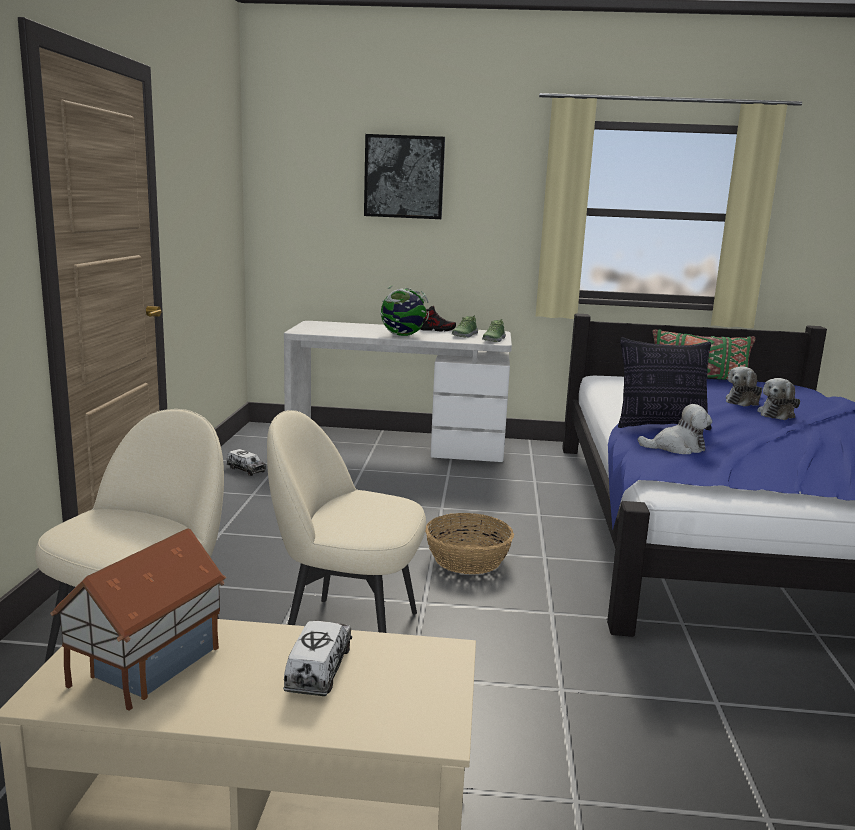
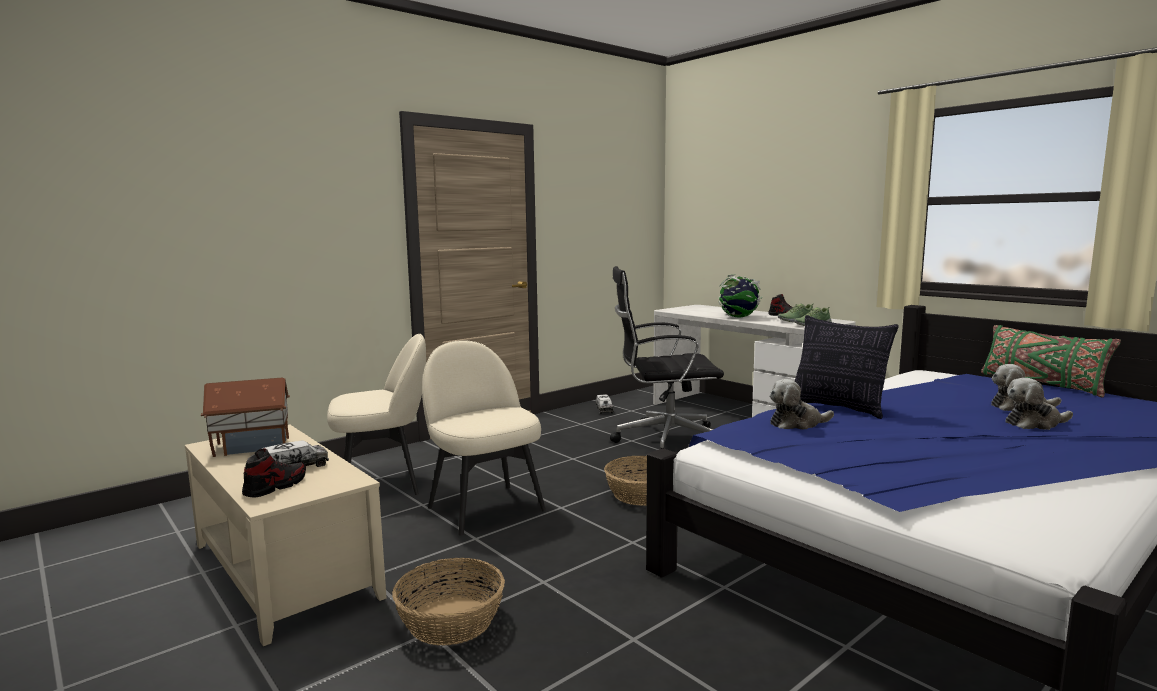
camera: 45 degrees right, 5 degrees down
(375, 705) = (275, 486): none -> shoe
(378, 492) = (665, 440): none -> black office chair
(404, 177) = (771, 182): picture -> none
(569, 777) = (450, 621): none -> basket
(677, 448) = (797, 424): plush toy -> plush toy turned 120 degrees clockwise

